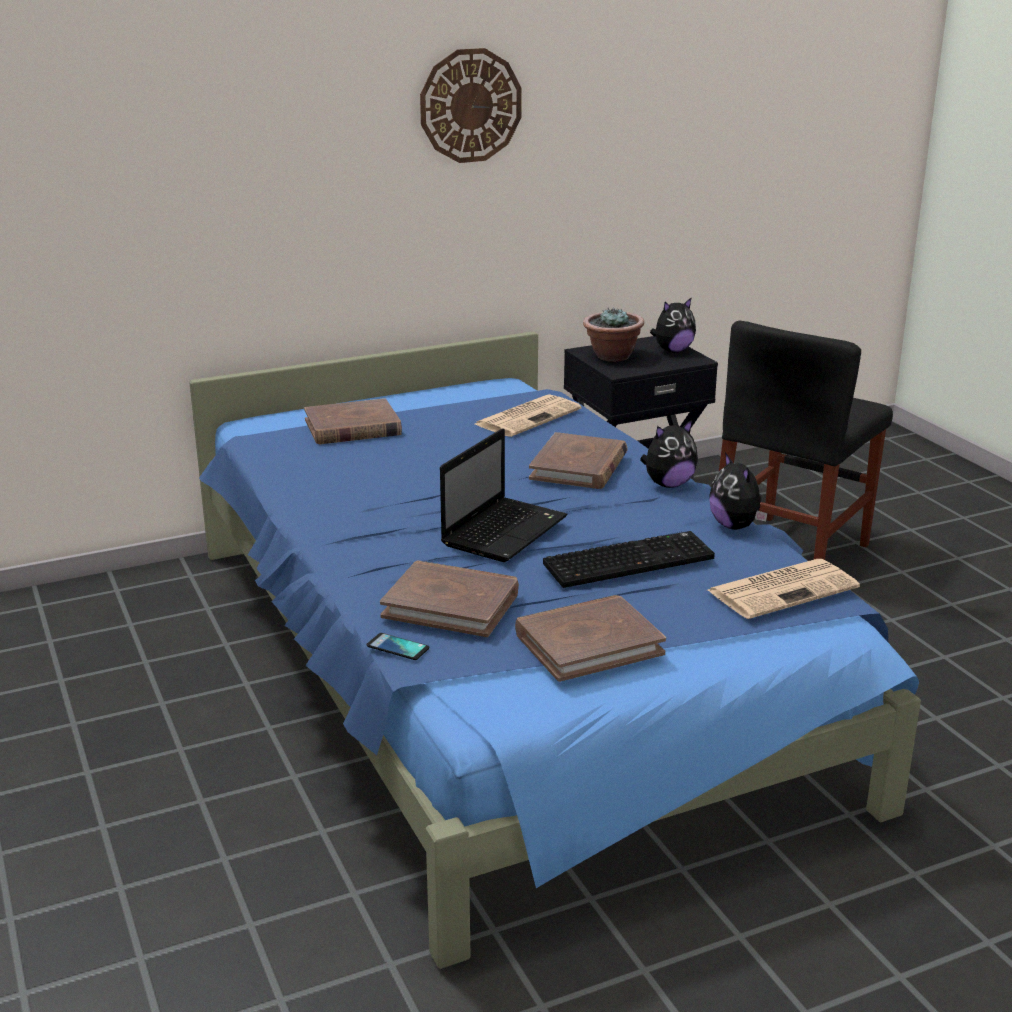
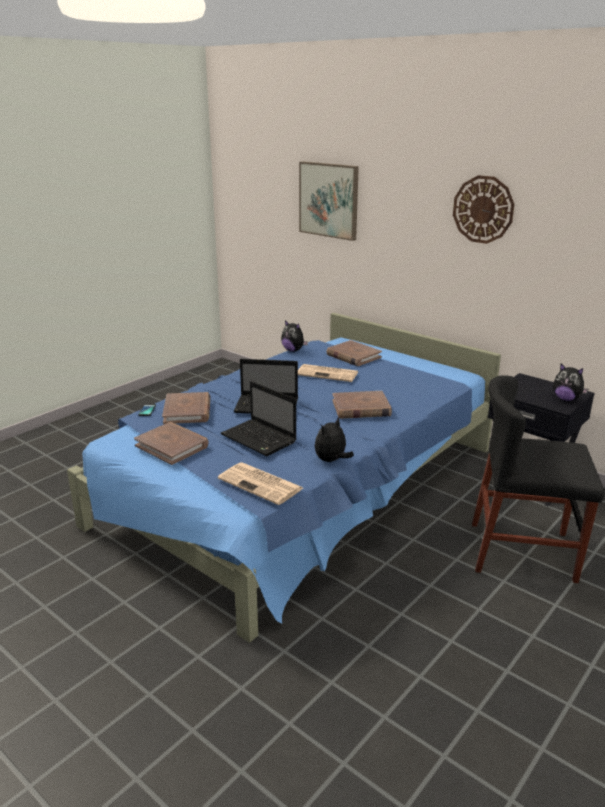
camera: 65 degrees right, 0 degrees up
(136, 148) = (329, 200): none -> picture
(528, 416) = (416, 386): newspaper -> newspaper (328, 374)
(612, 356) = (527, 386): potted plant -> none
(629, 560) = (260, 439): keyboard -> laptop
(668, 484) = (366, 434): plush toy -> plush toy (293, 350)

